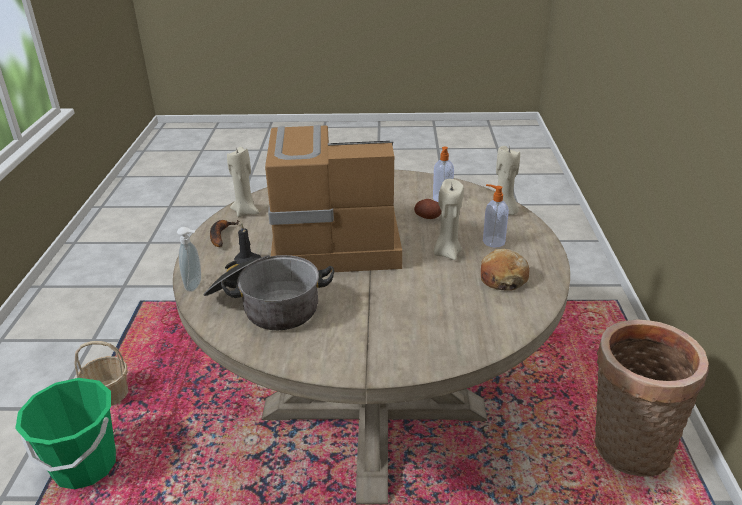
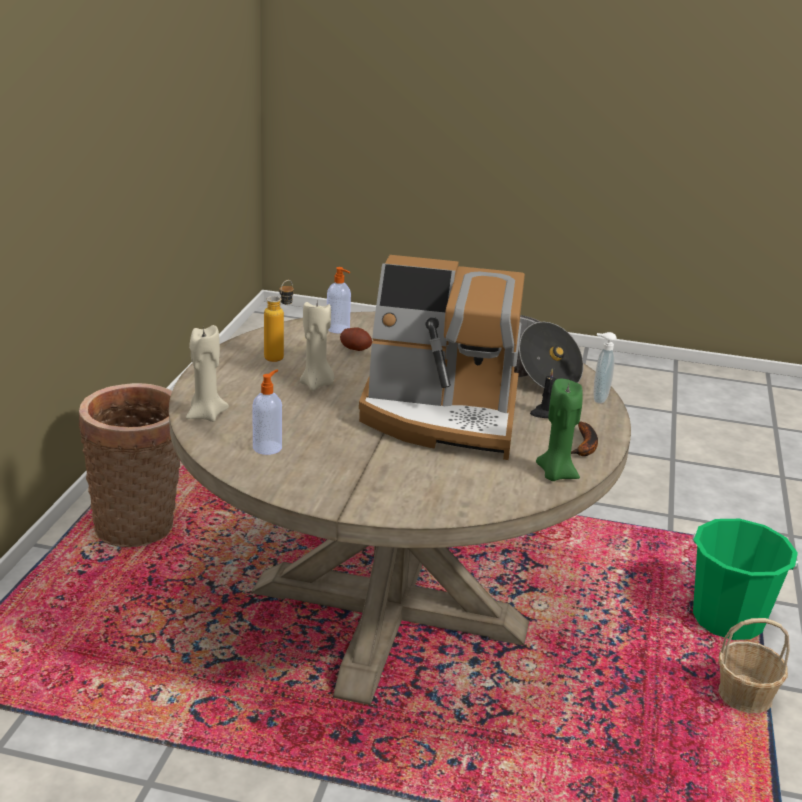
camera: 170 degrees left, 5 degrees down
(245, 212) = (555, 474): beige candle -> green candle
(428, 217) = (307, 425): potato -> potato (355, 349)
(493, 241) = (255, 387): soap dispenser -> soap dispenser (338, 329)
(503, 278) = (279, 356): bread -> bottle

